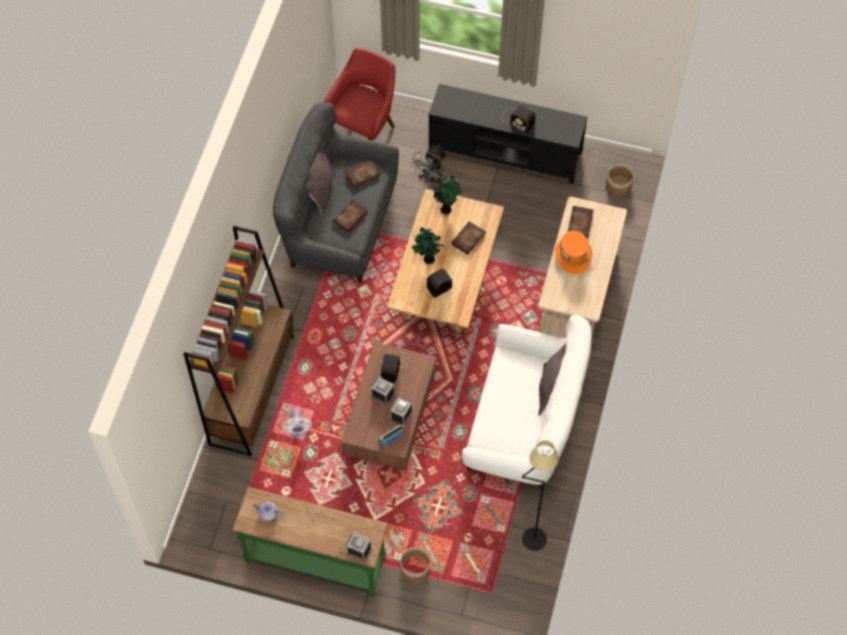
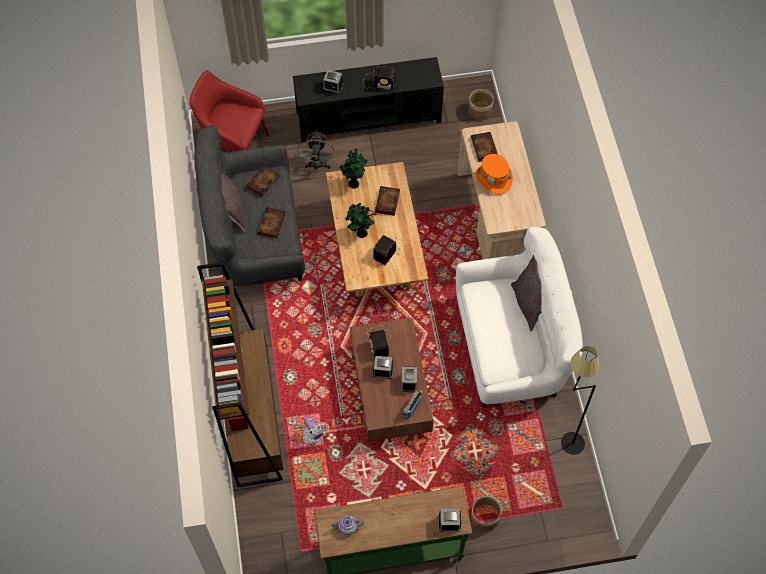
camera: 25 degrees left, 0 degrees up
(363, 130) = (234, 146): red armchair -> red armchair turned 75 degrees counterclockwise
(471, 108) = (333, 87): none -> alarm clock

